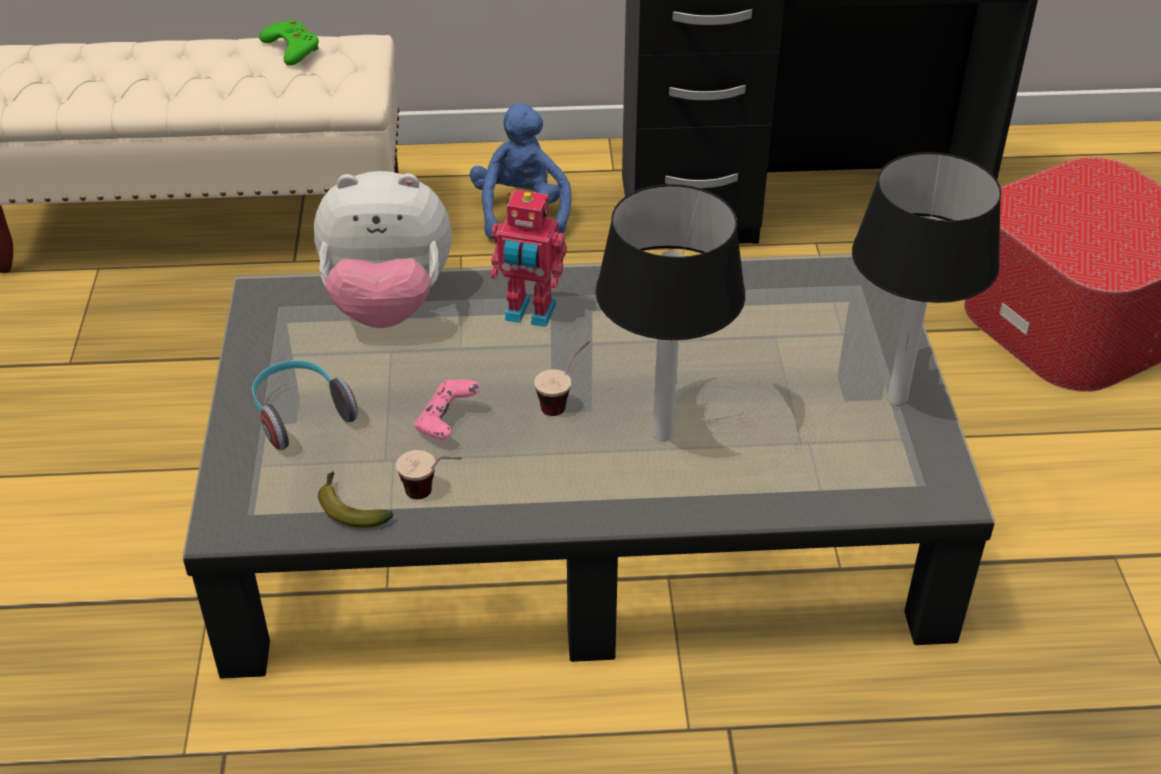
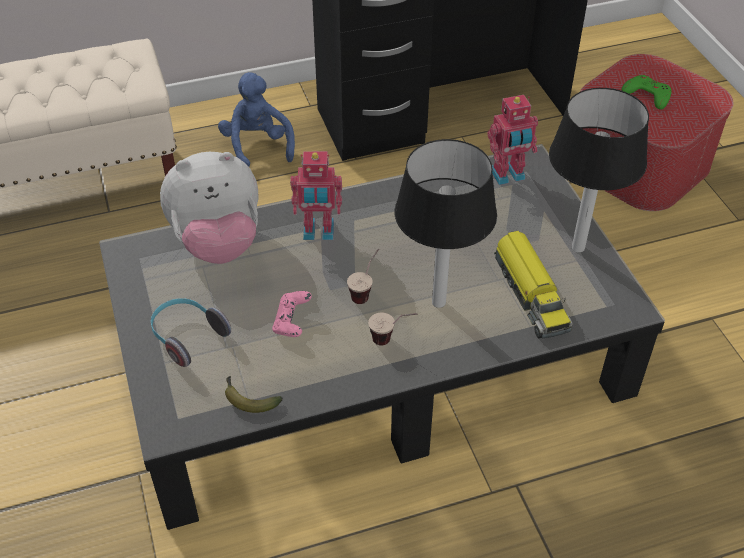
camera: 15 degrees left, 5 degrees up
(292, 48) = (81, 60): green game controller -> green game controller (647, 95)
(433, 495) = (302, 377): cup -> cup (392, 340)
(801, 447) = (530, 294): none -> toy truck
(829, 286) = (508, 176): none -> toy robot

